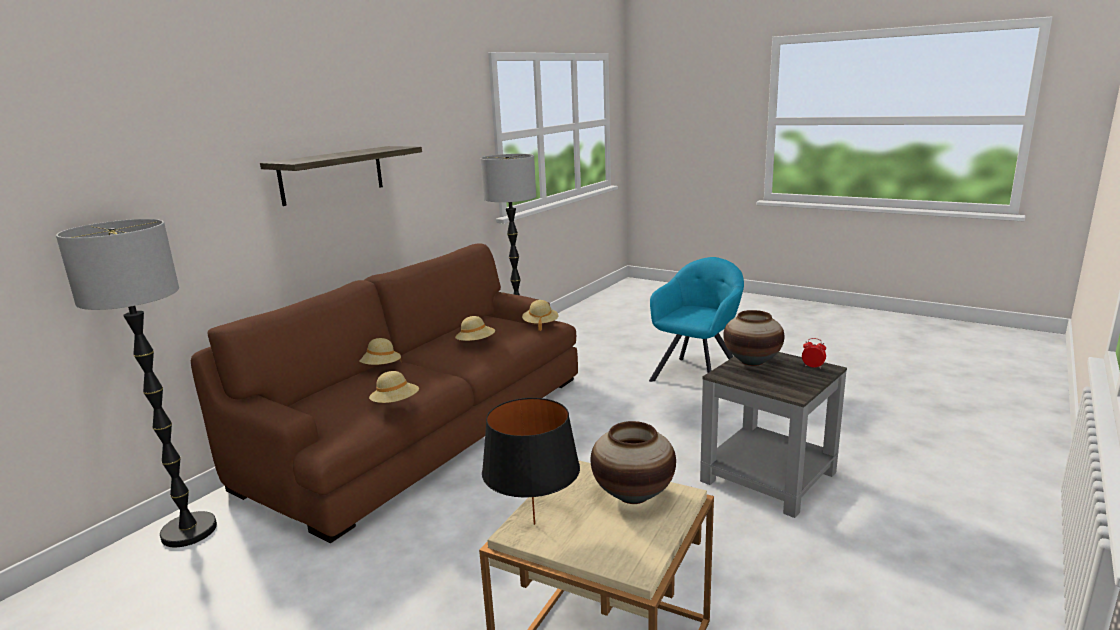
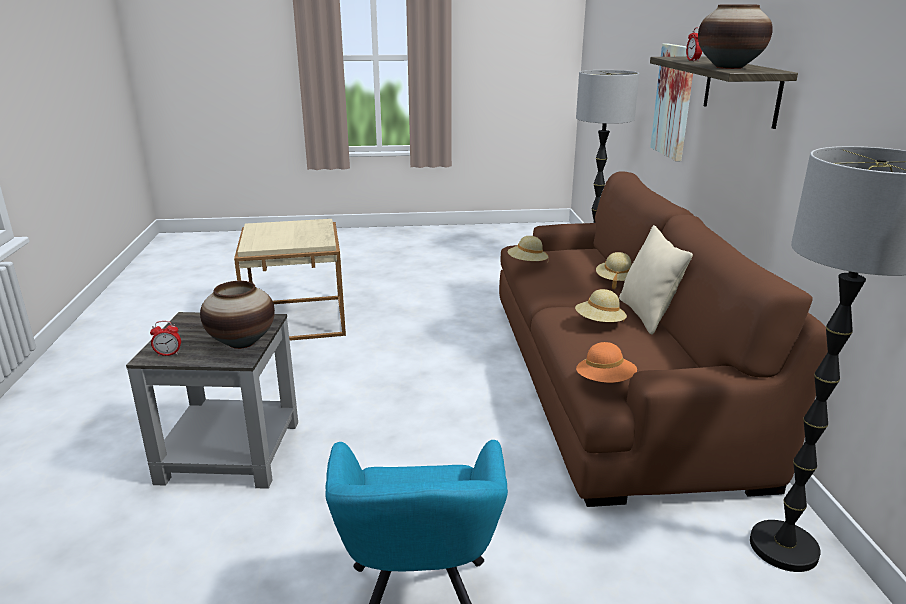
camera: 140 degrees right, 5 degrees up
(213, 225) = (674, 101): none -> picture
(331, 156) = (692, 60): none -> alarm clock
(436, 340) = (647, 315): none -> beige pillow
(534, 524) = (316, 225): black table lamp -> none
(540, 324) = (605, 381): beige hat -> orange hat
(632, 495) = (278, 241): vase -> vase (729, 67)

